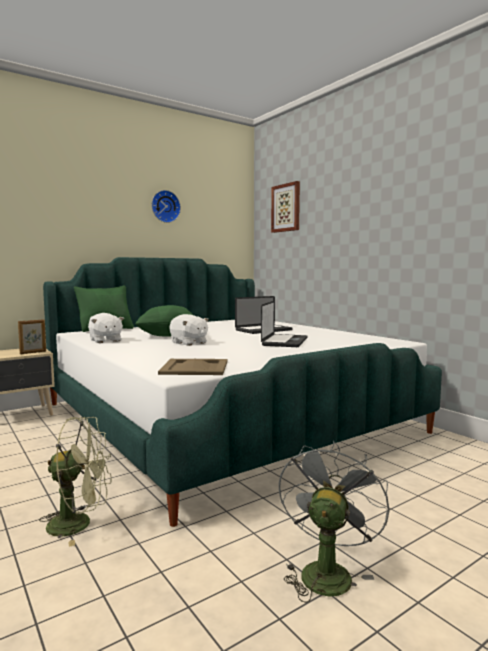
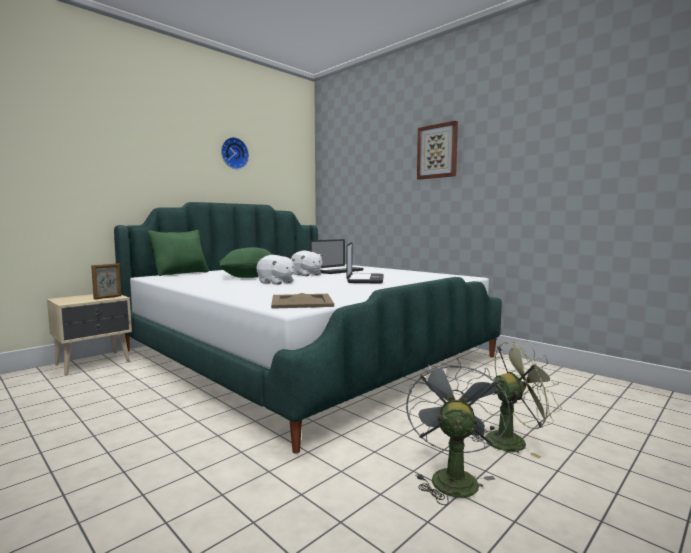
camera: 10 degrees left, 0 degrees up
(79, 524) = (201, 460): green fan -> green fan (512, 440)
(105, 340) = (189, 282): white plush toy -> white plush toy (306, 274)
(286, 208) = (348, 158): picture -> picture (437, 151)

